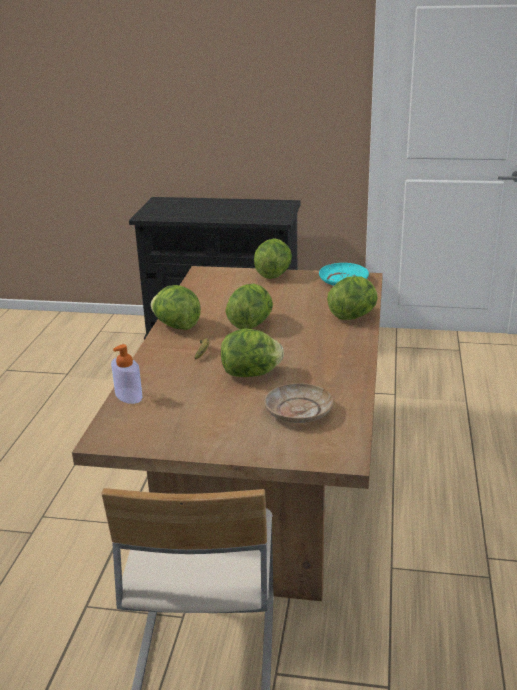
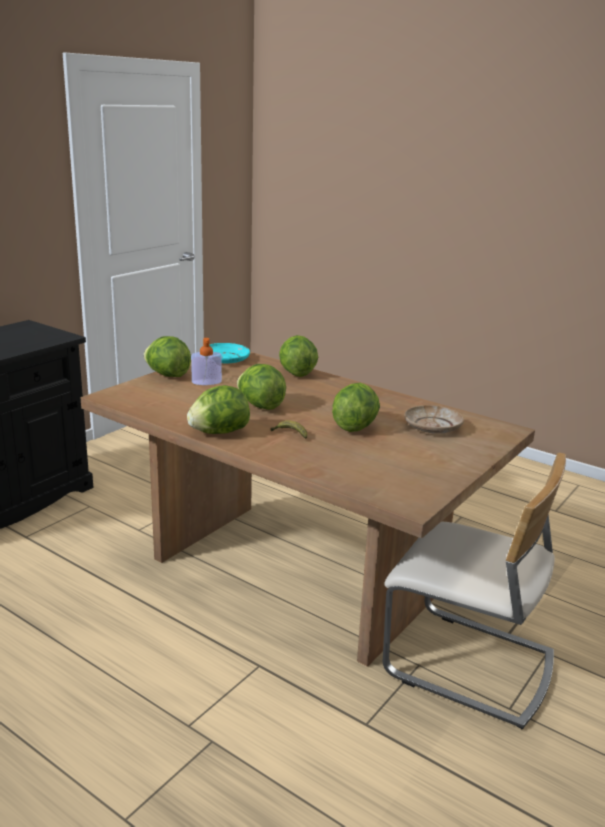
camera: 65 degrees left, 5 degrees down
(128, 396) = (341, 480): soap dispenser -> soap dispenser (206, 382)

